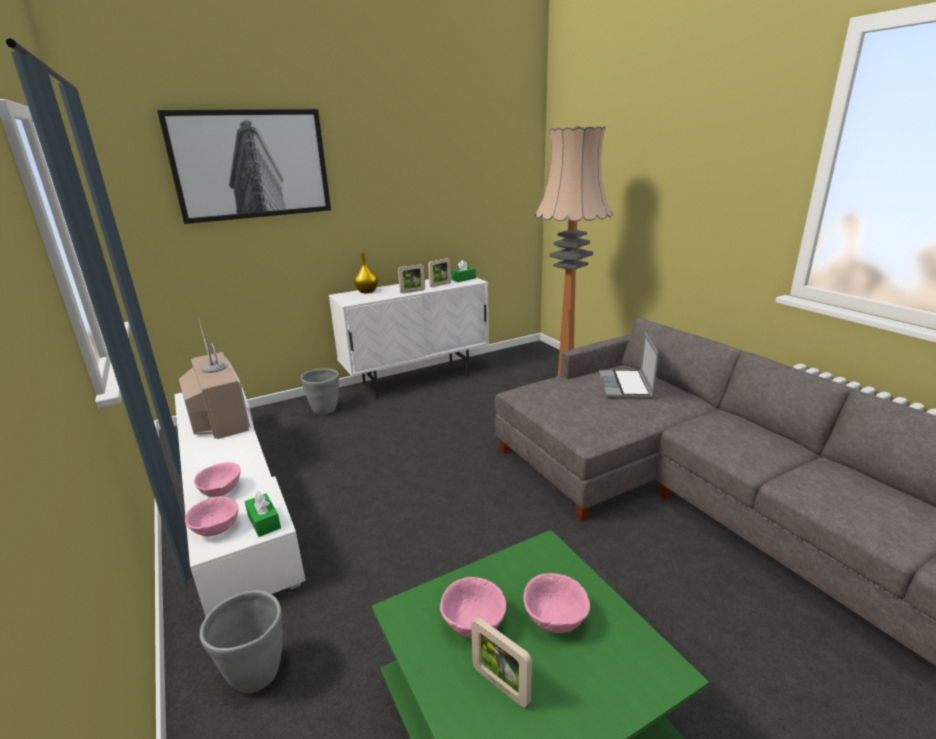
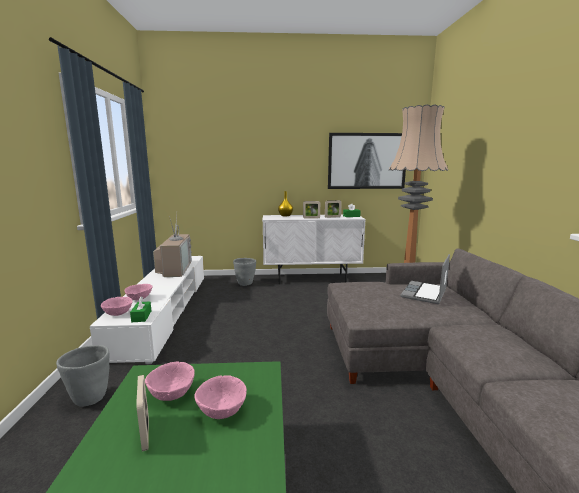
camera: 25 degrees right, 10 degrees down
(251, 164) = (229, 135): picture -> picture (367, 161)

